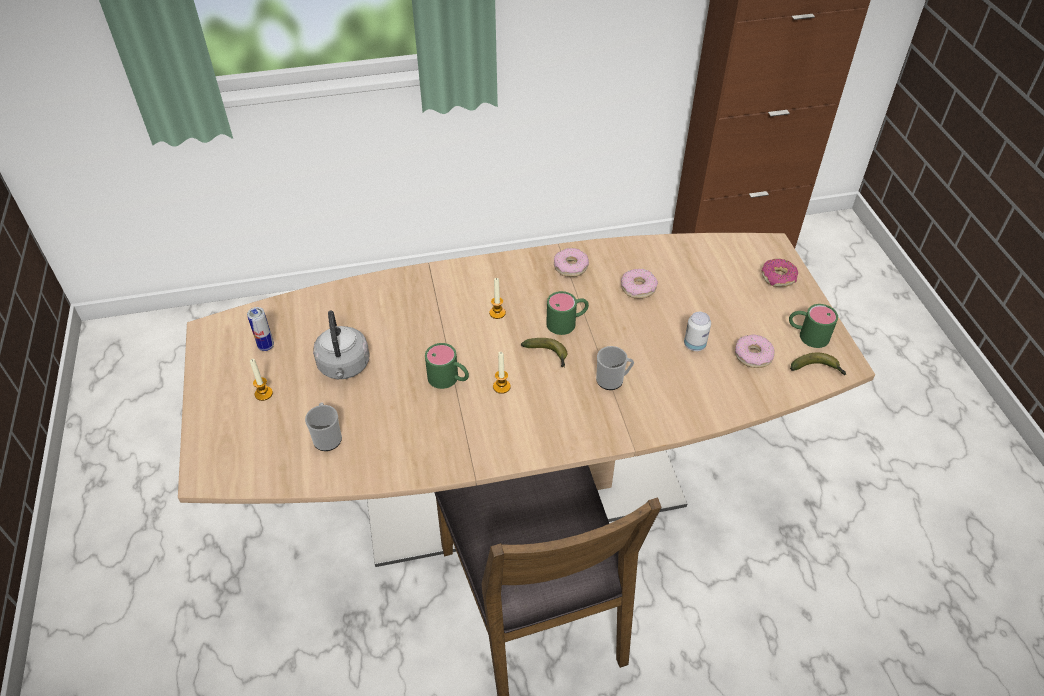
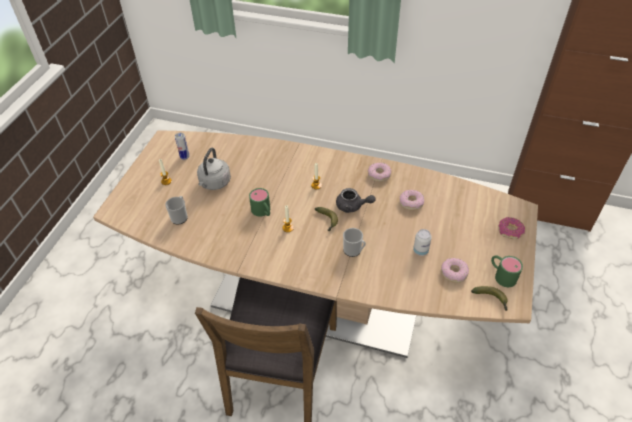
camera: 30 degrees right, 0 degrees up
(567, 322) = (352, 206): green mug -> grey teapot

